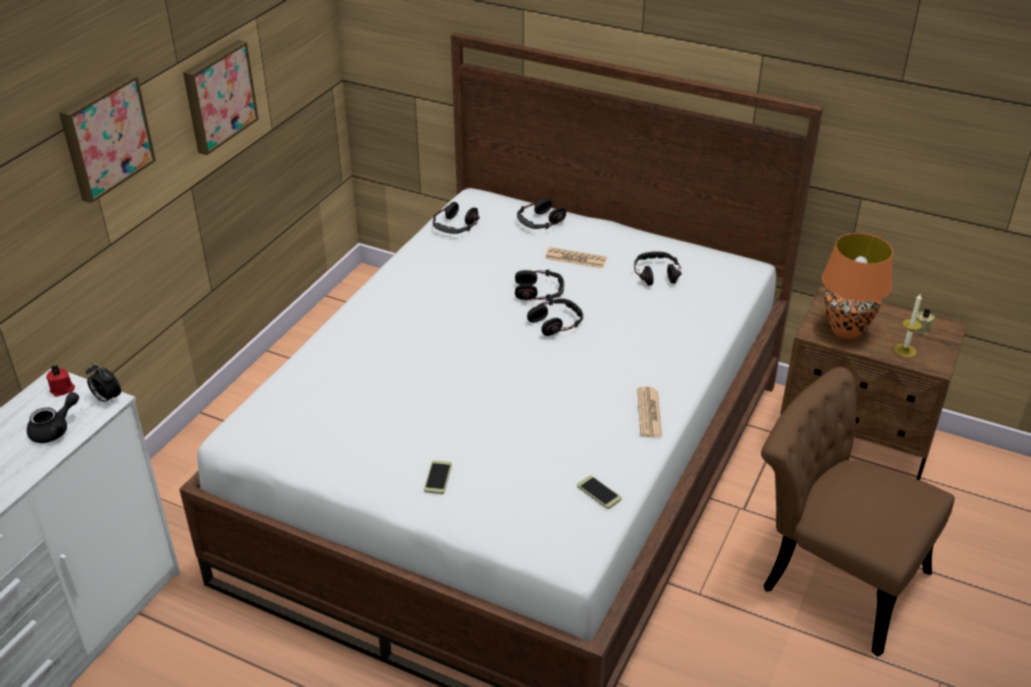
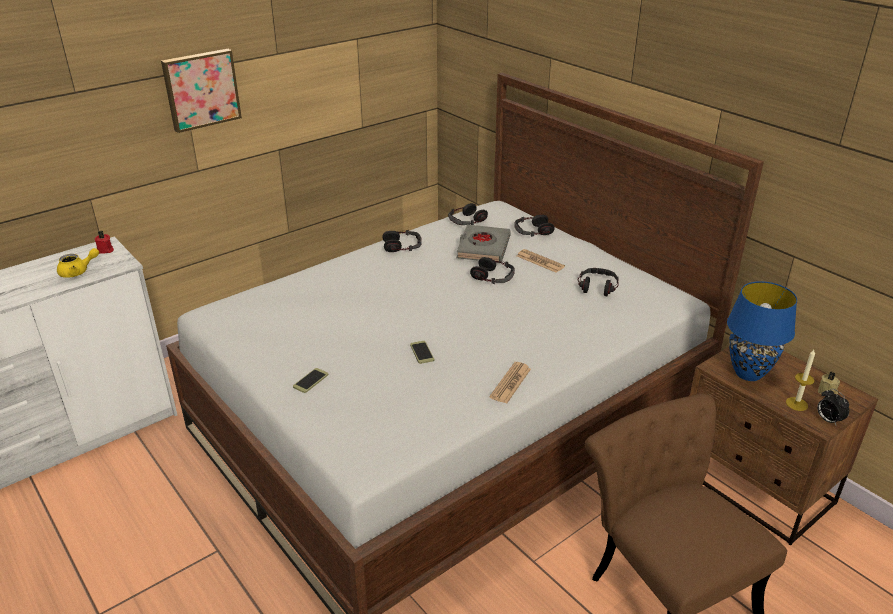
camera: 25 degrees right, 5 degrees down
(55, 430) = (78, 272): black teapot -> yellow teapot
(107, 399) = (124, 262): alarm clock -> alarm clock (828, 420)
(218, 96) = (311, 87): picture -> none
(501, 257) = (483, 248): none -> grey book
(555, 322) = (488, 300): headphones -> headphones (402, 246)
(599, 492) = (421, 429): phone -> phone (422, 352)
(846, 331) = (749, 374): orange table lamp -> blue table lamp

